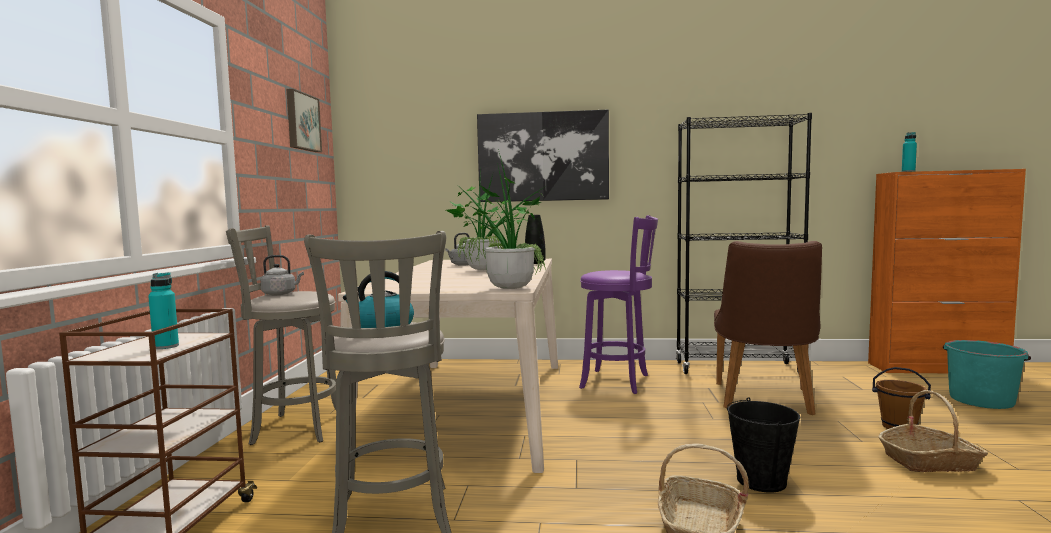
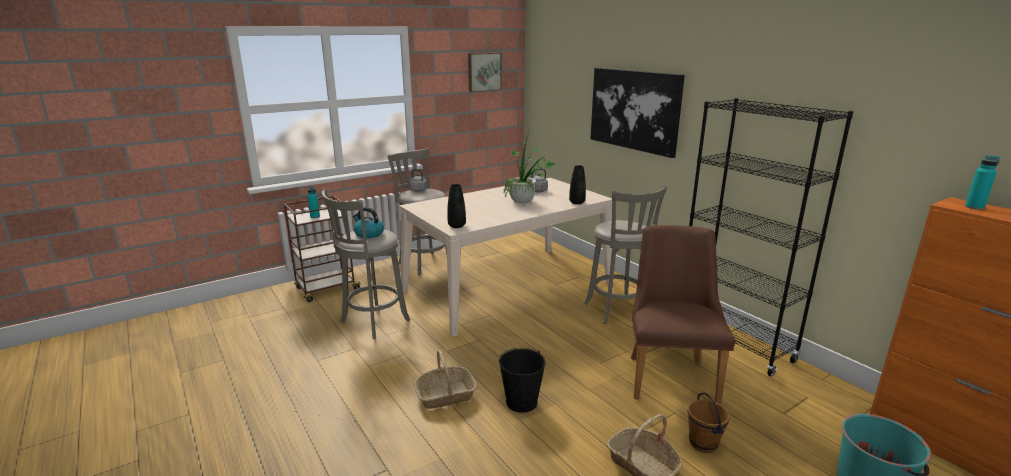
camera: 50 degrees right, 15 degrees up
(502, 288) = (456, 226): potted plant -> black vase
(619, 382) = (618, 311): purple stool -> grey stool
(764, 401) = (669, 374): brown chair -> brown chair turned 120 degrees clockwise

